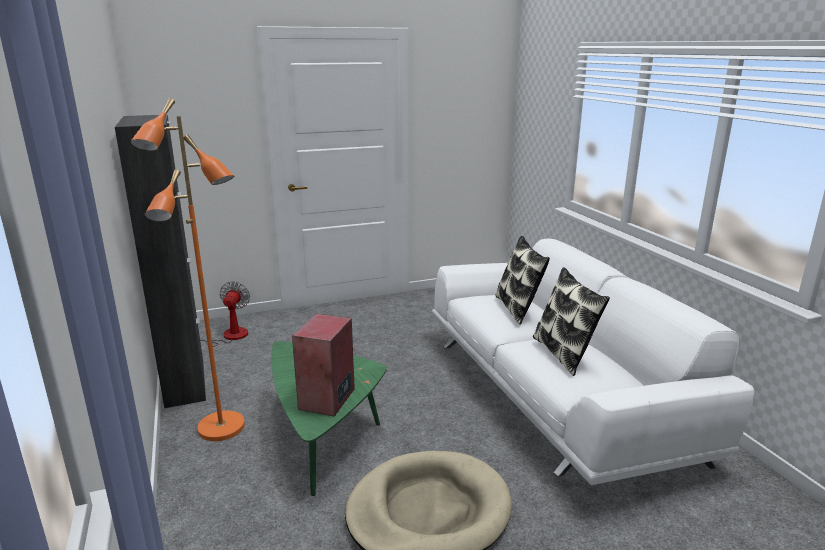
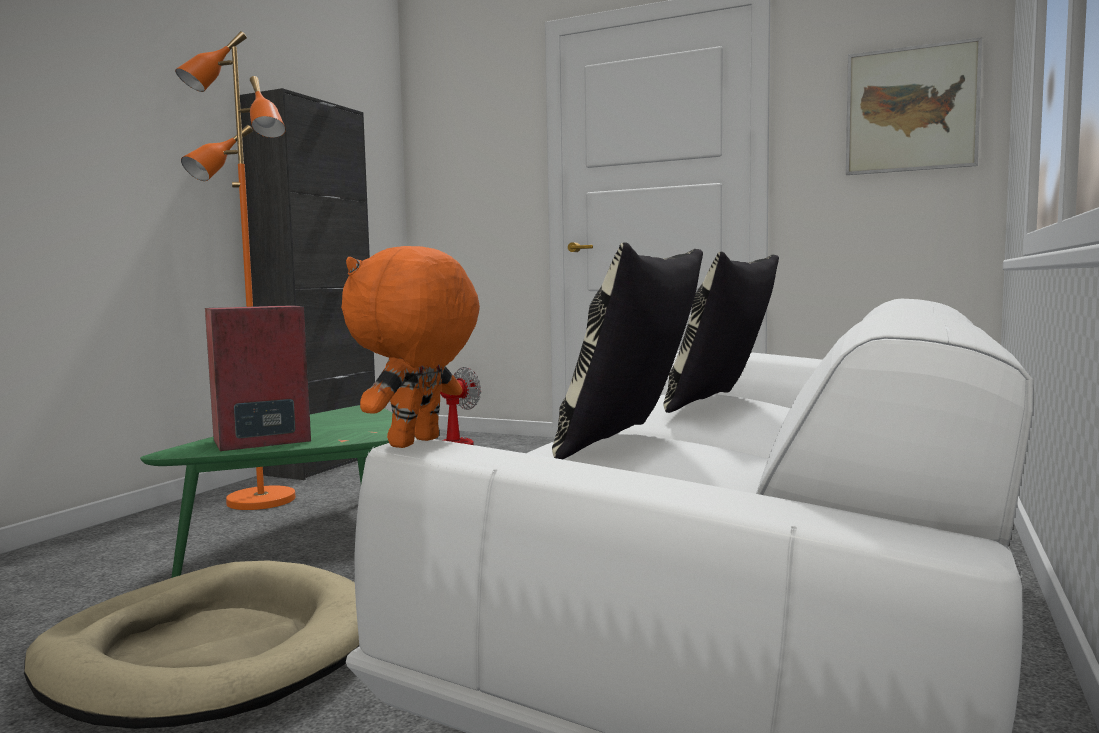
camera: 45 degrees right, 15 degrees down
(476, 109) = (911, 109): none -> picture
(609, 399) = (416, 443): none -> orange plush toy

